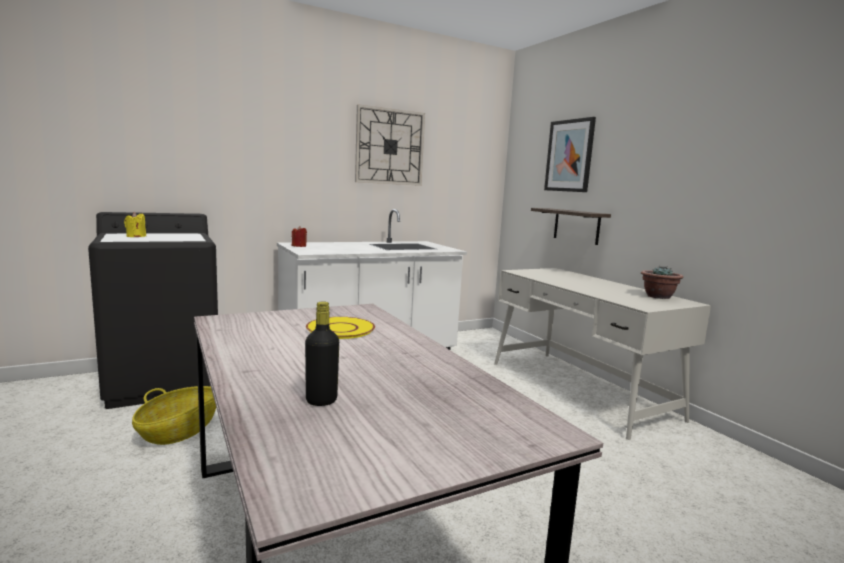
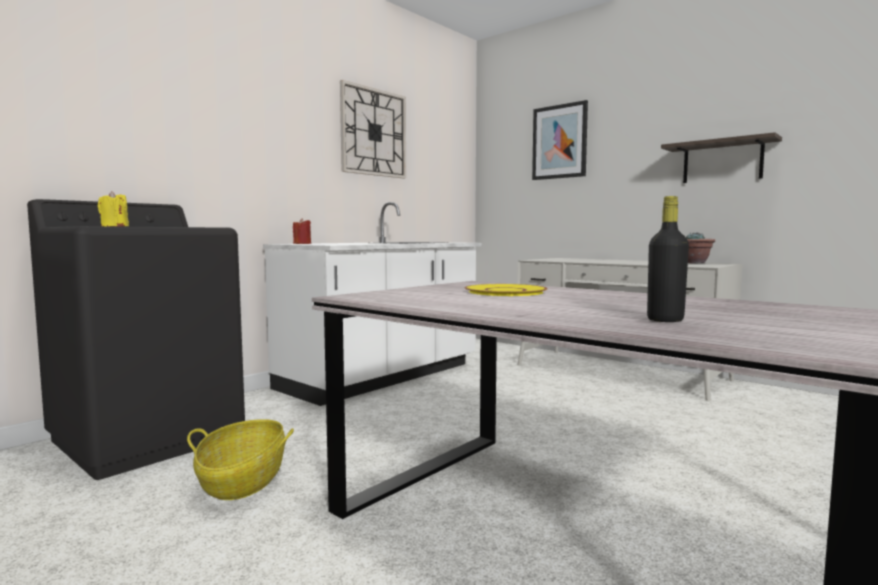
camera: 20 degrees left, 5 degrees down
(576, 226) = (576, 212): shelf -> shelf (722, 162)

